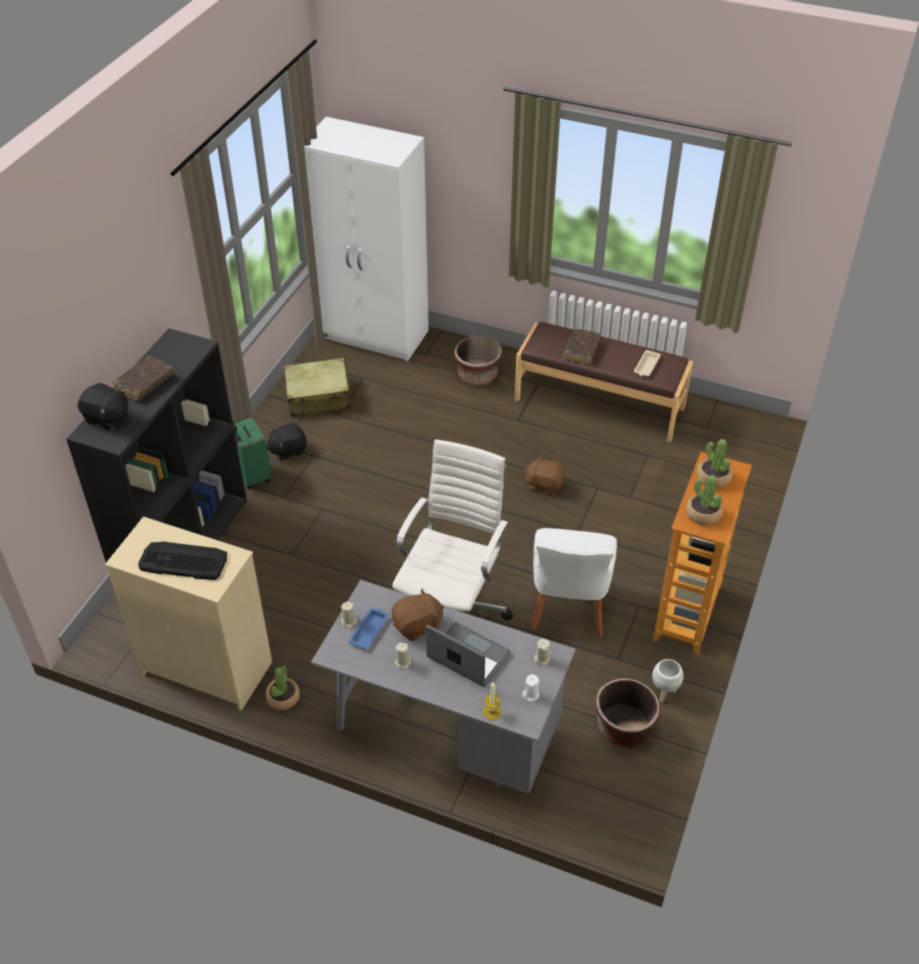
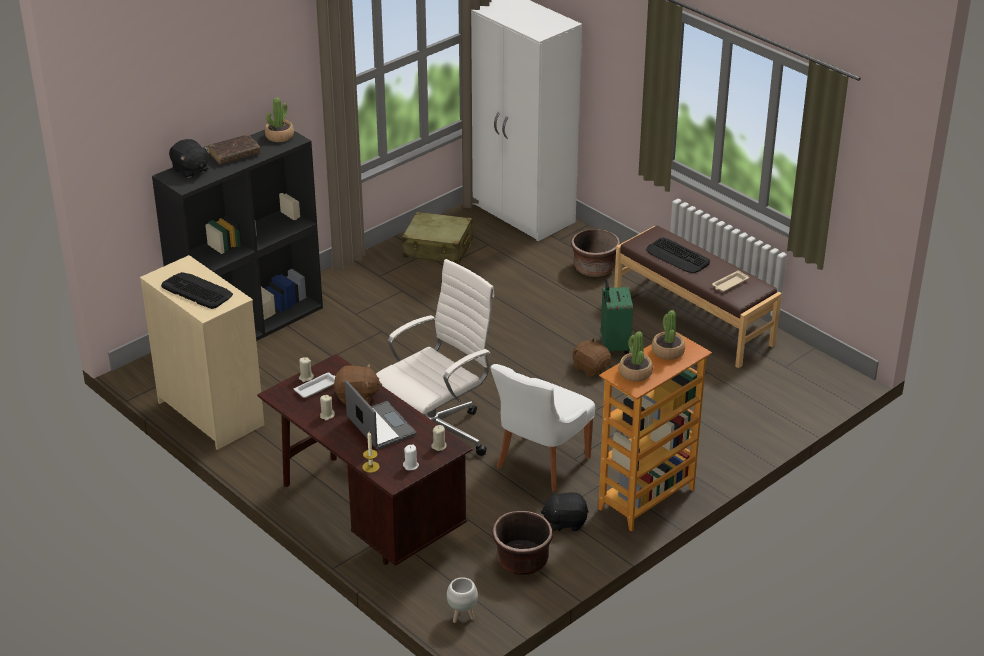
camera: 25 degrees right, 10 degrees down
(252, 476) = (339, 292): green suitcase -> green suitcase (613, 346)
(283, 698) = (256, 451): potted plant -> potted plant (279, 136)
(288, 450) = (383, 281): black plush toy -> black plush toy (565, 522)
(369, 630) = (317, 387): blue tray -> white tray
(444, 734) = (367, 516): grey desk -> brown desk
(581, 350) = (677, 256): brown book -> keyboard
(664, 693) = (578, 548): white planter -> white planter (462, 617)

